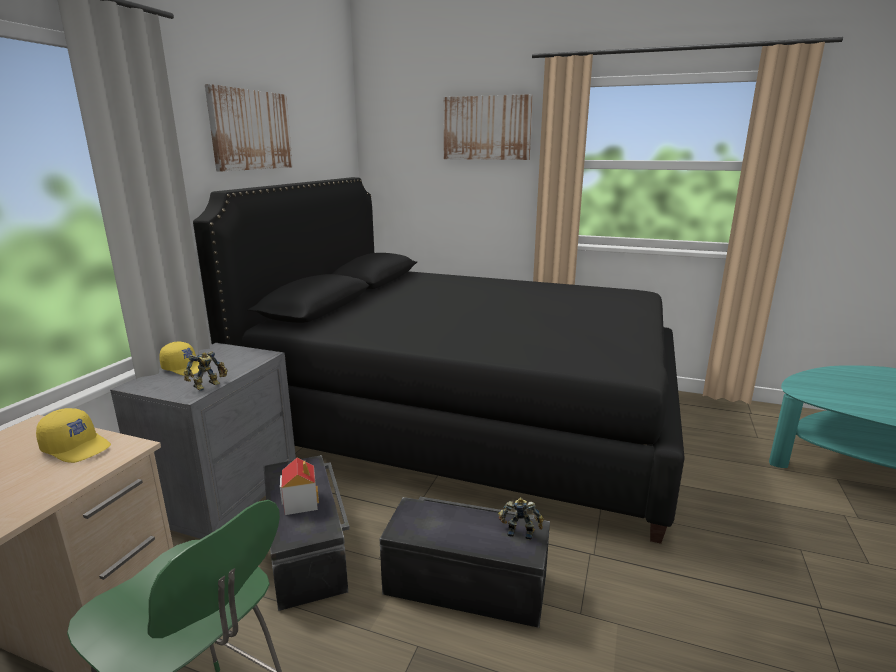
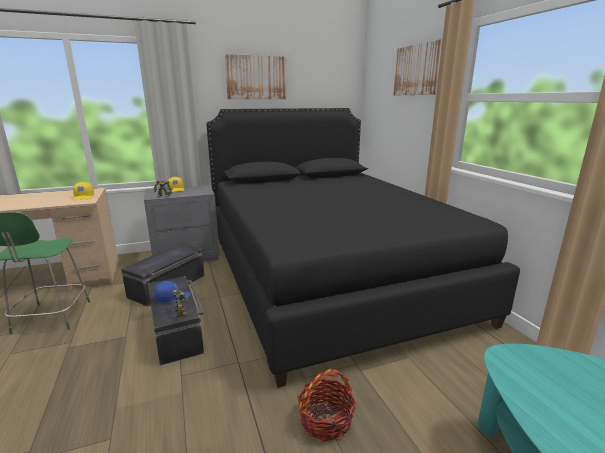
camera: 50 degrees right, 0 degrees up
(301, 502) = (160, 259): toy house -> none
(465, 527) = (172, 297): none -> blue cap
(730, 535) = (326, 420): none -> basket

